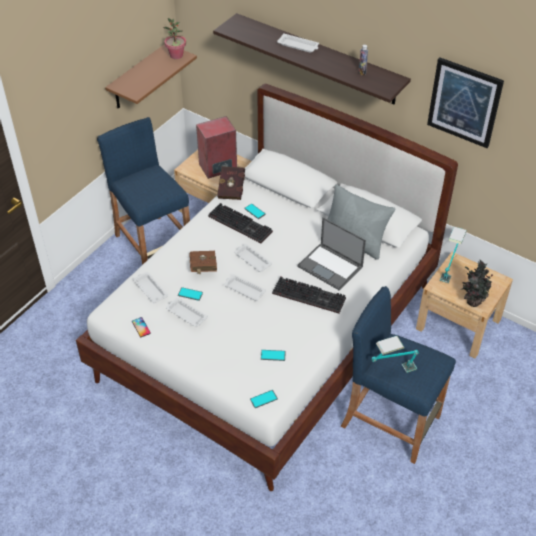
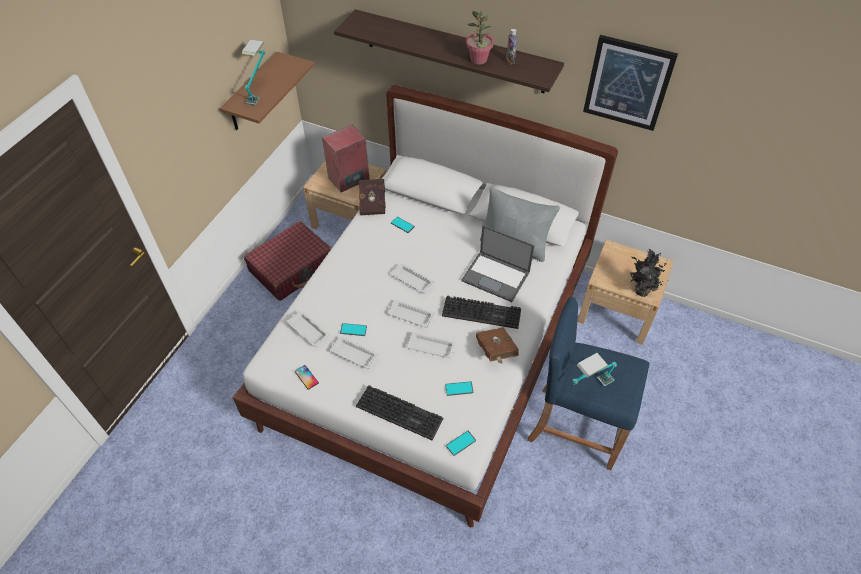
camera: 10 degrees left, 5 degrees up
(153, 245) = (292, 268): blue stool -> red suitcase
(176, 55) = (292, 64): potted plant -> potted plant (479, 60)
(203, 269) = (361, 299): brown book -> brown book (496, 352)
(241, 224) = (391, 240): keyboard -> keyboard (401, 412)
(298, 46) = (433, 39): white tray -> white tray (432, 347)
(449, 268) = (608, 257): table lamp -> table lamp (259, 91)

